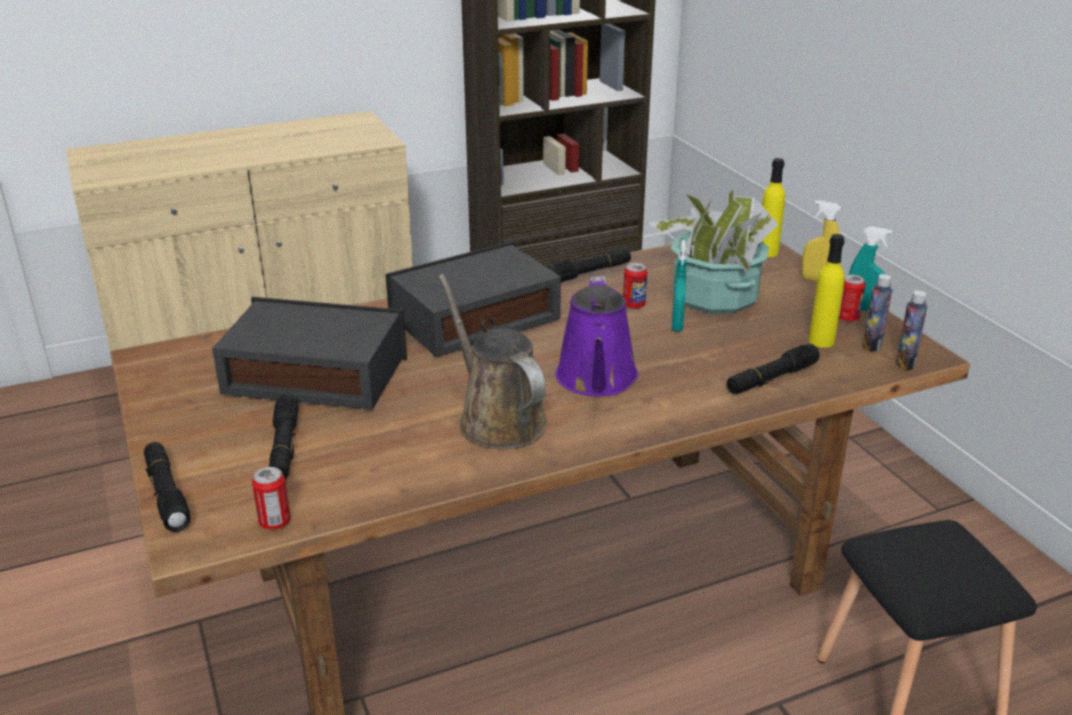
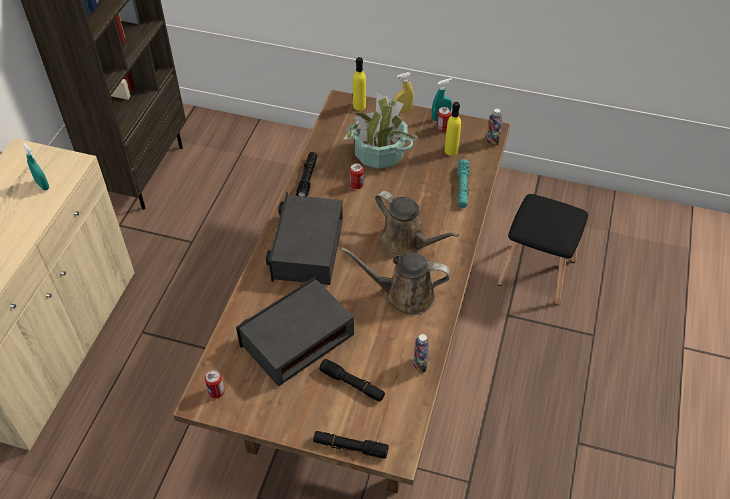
camera: 50 degrees left, 20 degrees up
(275, 522) = (410, 416): can -> can (216, 392)
(596, 380) = (407, 242): purple watering can -> brown watering can
(677, 325) = (390, 184): turquoise spray bottle -> turquoise spray bottle (42, 185)
(771, 378) = (462, 187): black flashlight -> turquoise flashlight
(872, 345) = (470, 139): bottle -> bottle (420, 365)

